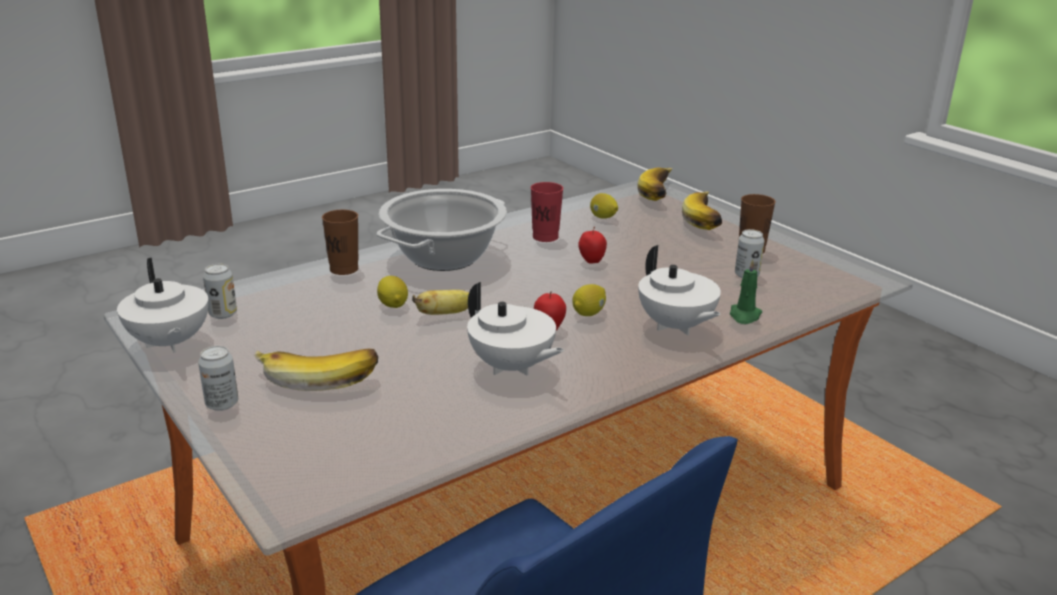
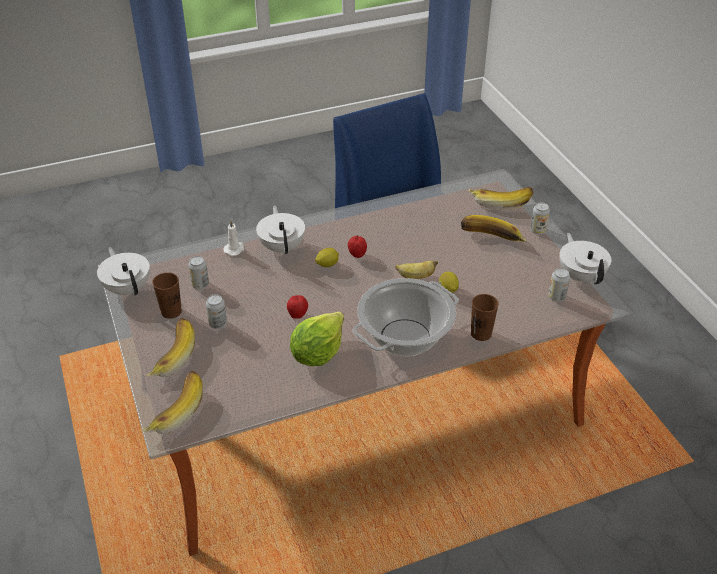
camera: 165 degrees left, 15 degrees up
(289, 452) = (500, 201): none -> banana
(511, 367) = (388, 232): white teapot -> white teapot (128, 288)
(545, 237) = (317, 353): red cup -> lettuce
(603, 217) = (254, 376): lemon -> none
(683, 246) = (218, 324): none -> can
(744, 316) = (235, 249): green candle -> white candle

